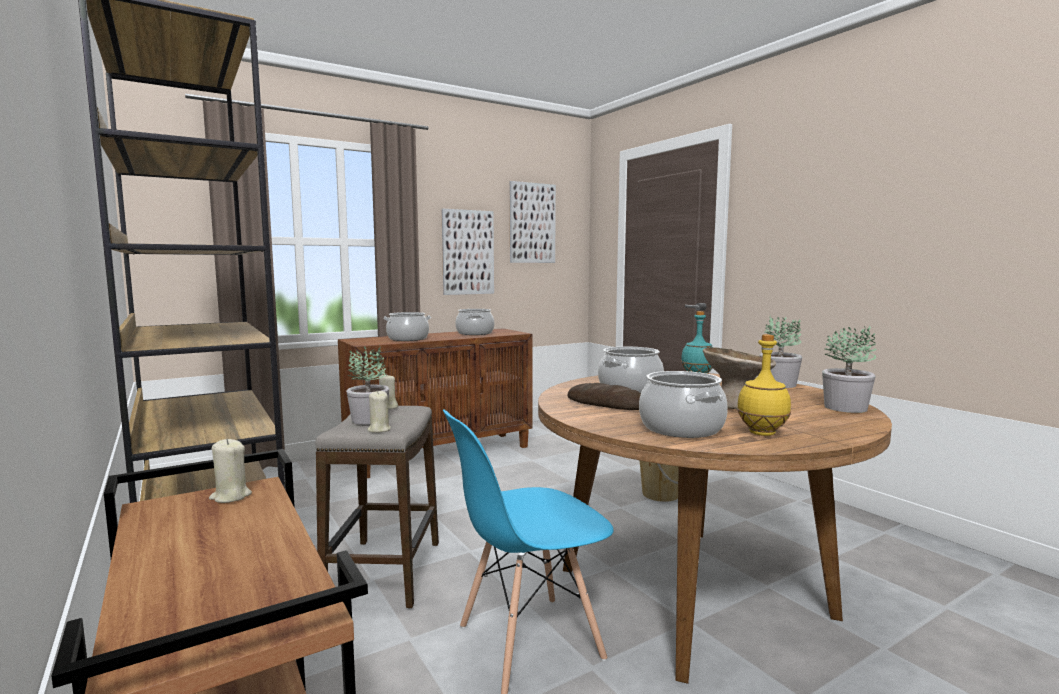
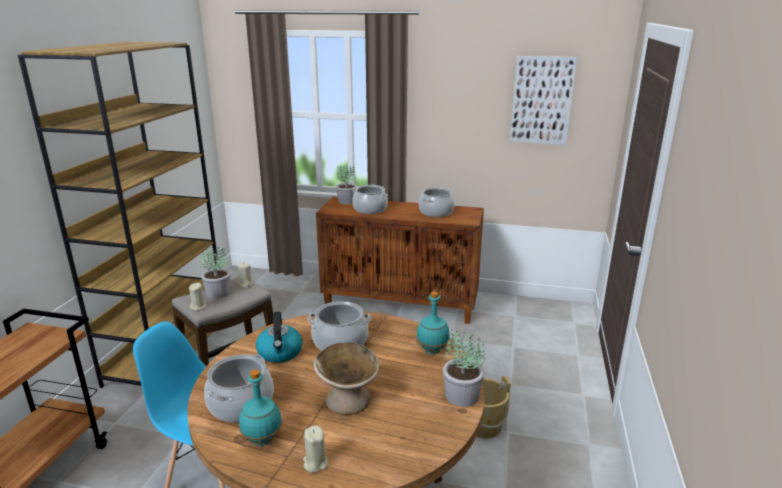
camera: 45 degrees right, 15 degrees up
(230, 496) = (50, 337): beige candle -> beige candle (315, 463)
(467, 252) = (462, 129): picture -> none
(606, 404) = (280, 353): bread -> kettle
(761, 433) = (262, 439): yellow bottle -> turquoise bottle
(846, 408) = (405, 456): potted plant -> potted plant (347, 201)

